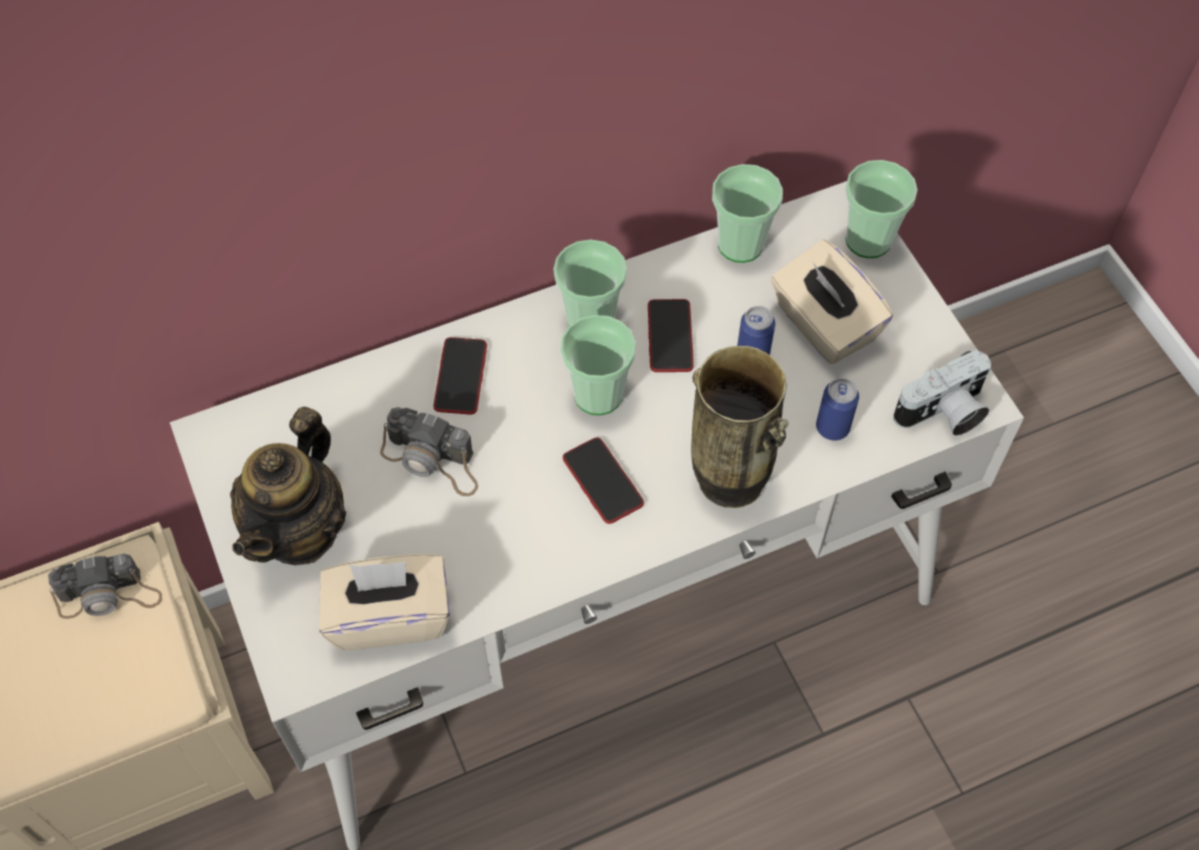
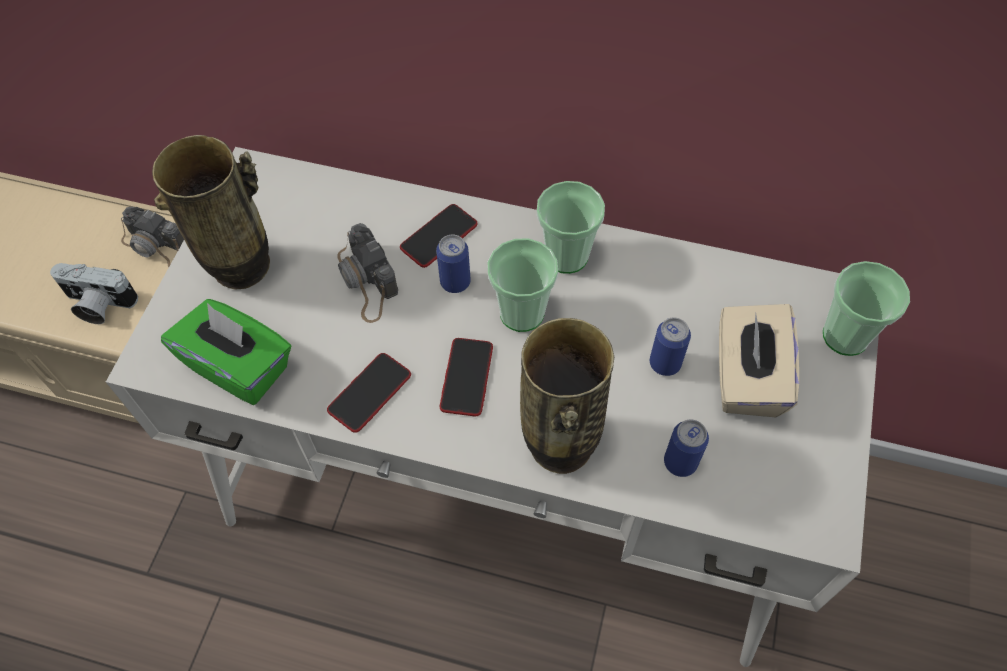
camera: 40 degrees right, 0 degrees up
(300, 530) = (242, 268): teapot -> vase
(390, 616) = (239, 366): beige tissue box -> green tissue box
(515, 407) = (455, 282): none -> can
(670, 336) = (614, 306): phone -> phone (369, 393)
(740, 244) = (733, 273): cup -> none
(943, 414) = (787, 518): camera -> camera (98, 305)

